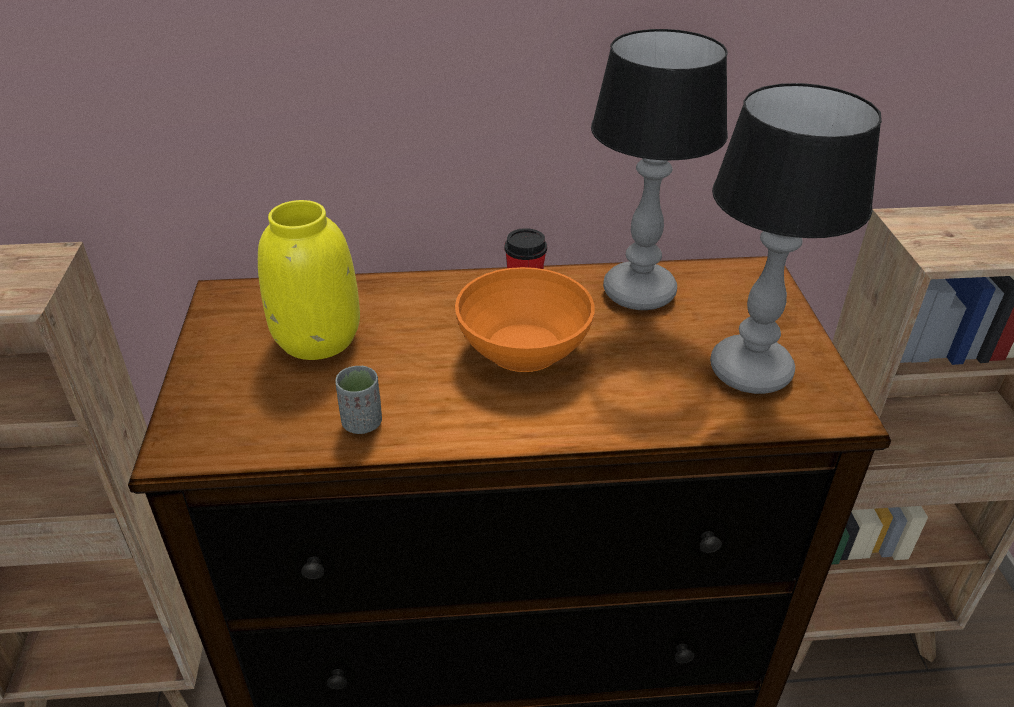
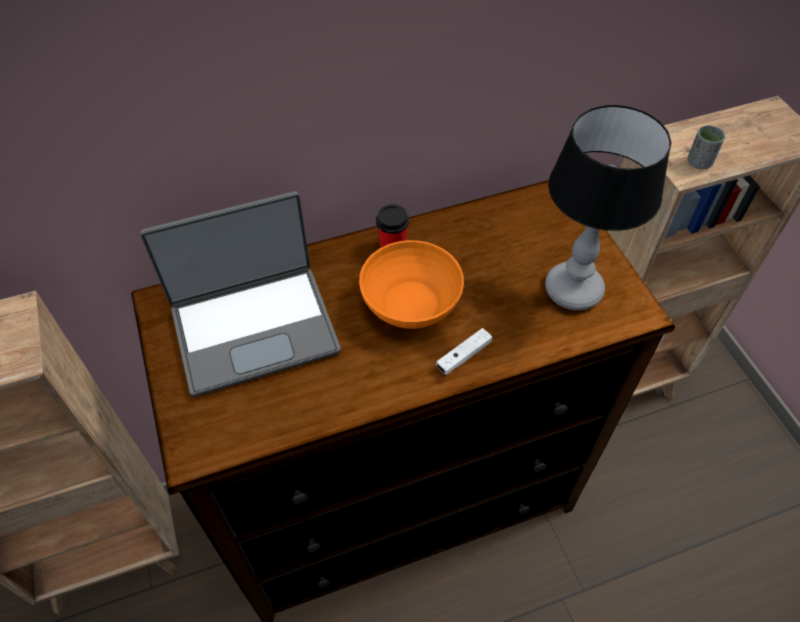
camera: 15 degrees left, 15 degrees up
(318, 337) = (254, 328): yellow vase -> laptop
(362, 423) = (319, 398): grey cup -> grey cup (699, 162)
(571, 414) = (463, 356): none -> white game controller
(637, 292) = (476, 232): table lamp -> none

